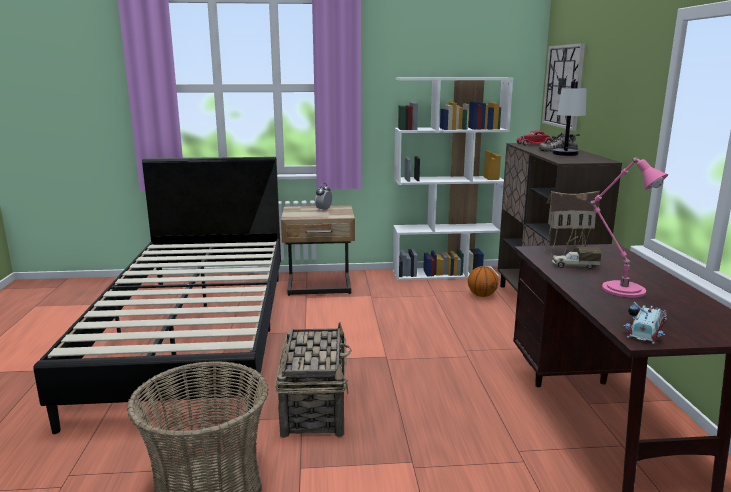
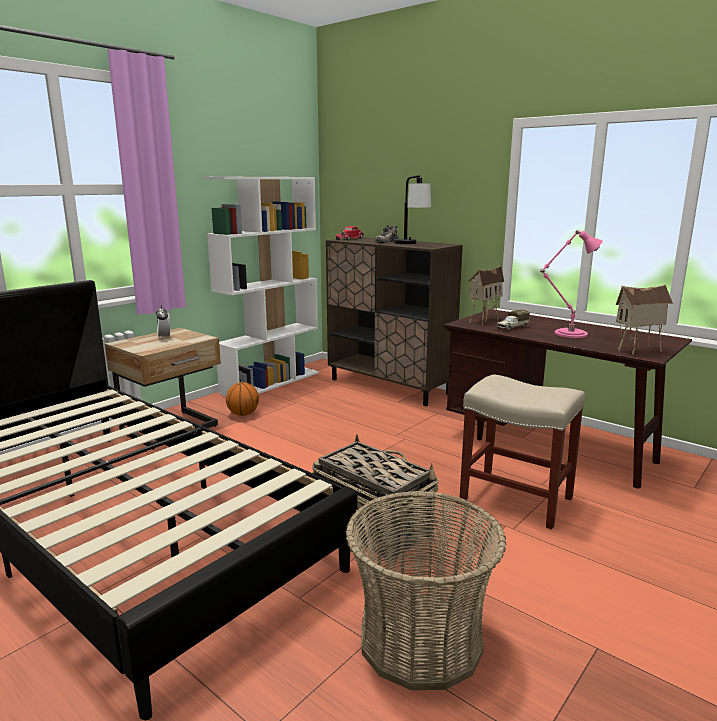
camera: 45 degrees left, 0 degrees up
(464, 447) = (514, 498): none -> beige stool
(482, 295) = (332, 391): basketball -> basketball (243, 414)
(563, 86) = (356, 184): wall clock -> none
(644, 329) = (638, 351): toy car -> toy house

